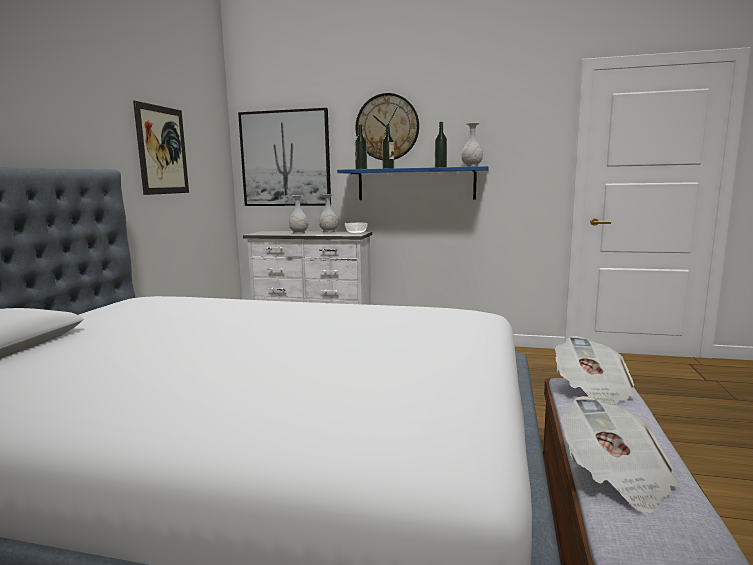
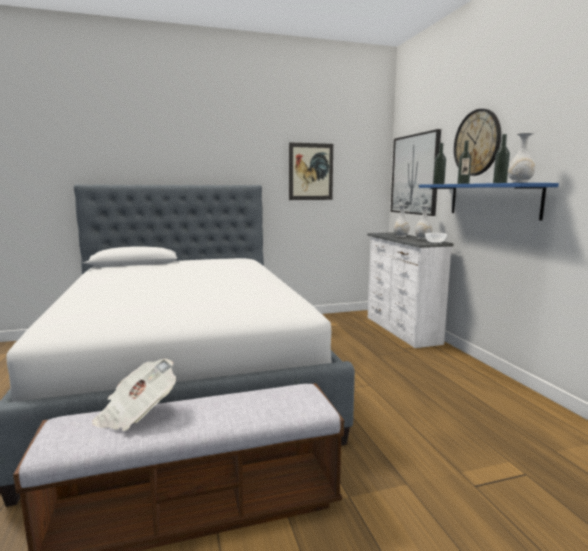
camera: 60 degrees right, 0 degrees up
(592, 390) = (287, 397): newspaper -> none

